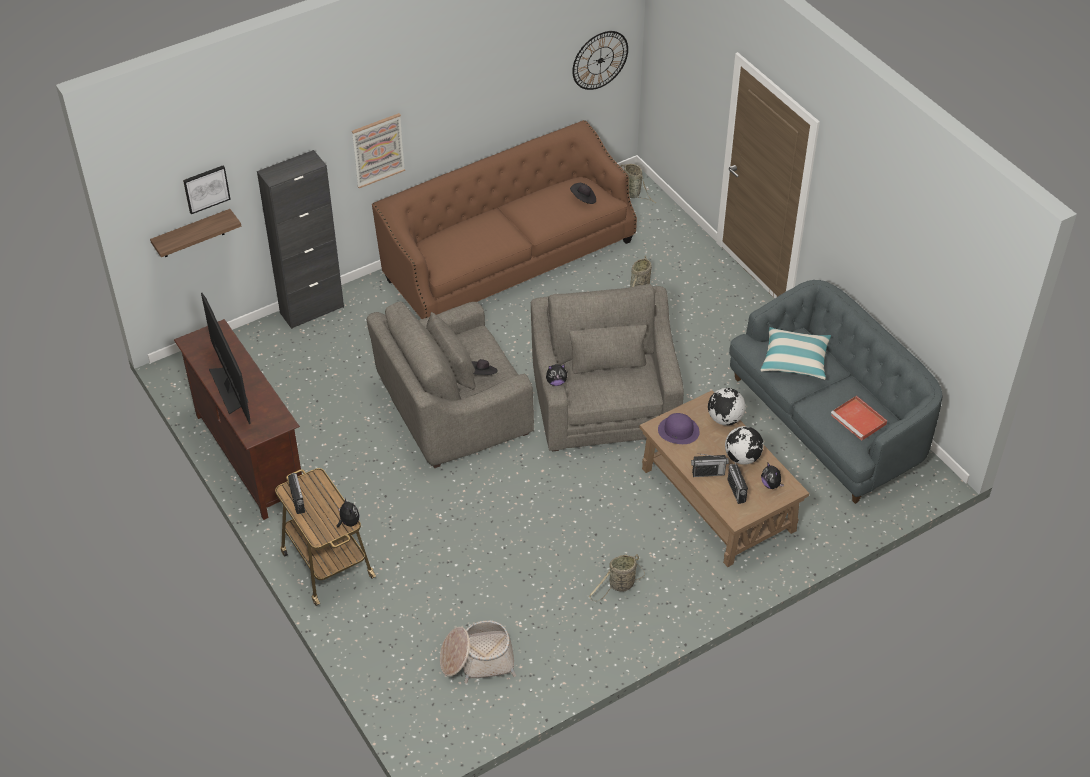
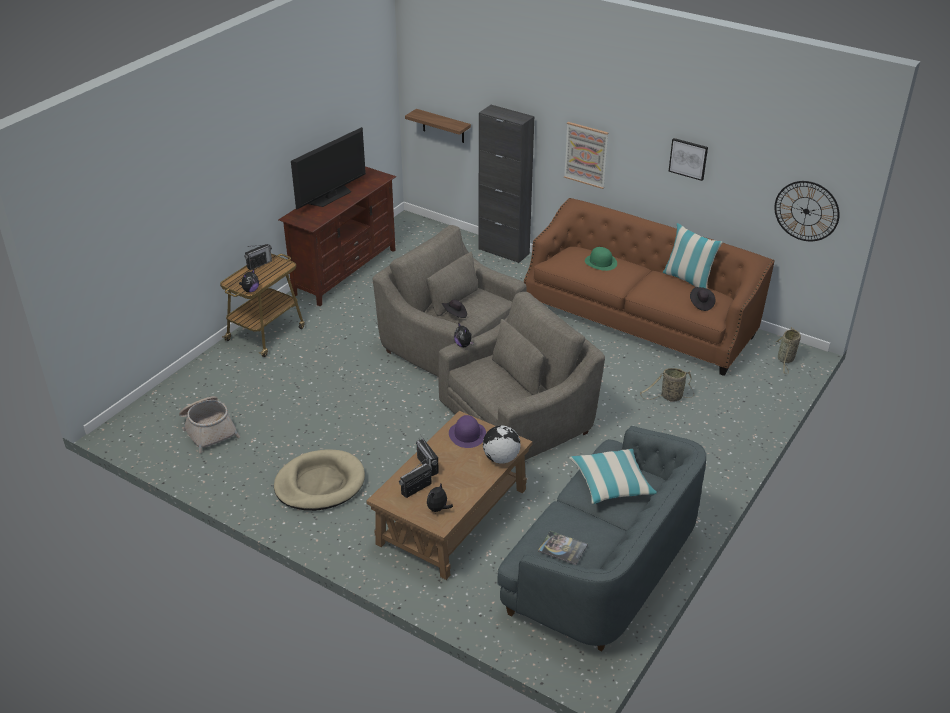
camera: 65 degrees right, 10 degrees down
(206, 188) = (457, 95): picture -> picture (688, 158)
(468, 235) = (601, 262): none -> green hat
(538, 190) = (688, 280): none -> pillow
(620, 585) = (320, 483): basket -> beige dog bed
(742, 458) = (460, 482): globe -> none
(859, 420) = (562, 548): red tray -> book

